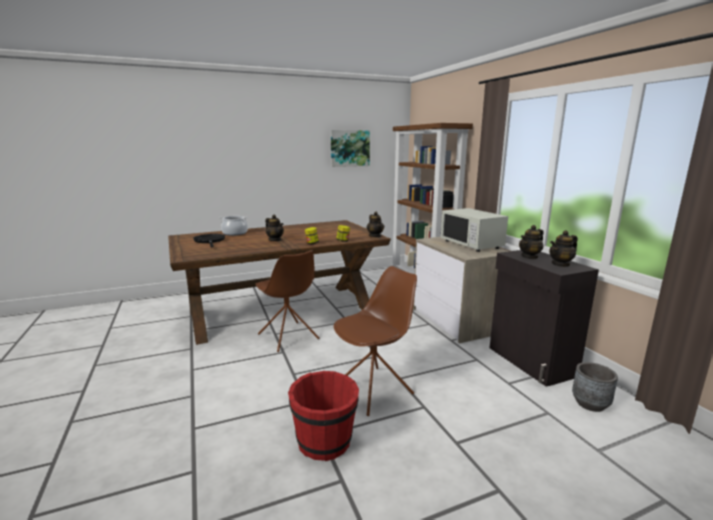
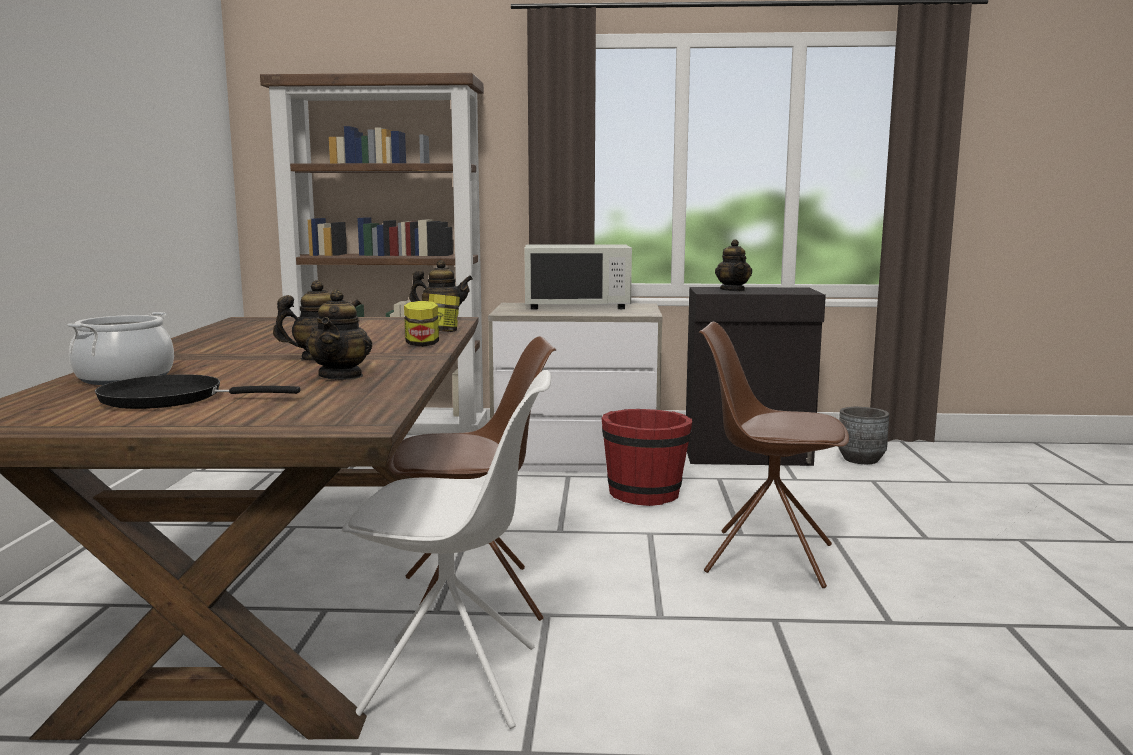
camera: 65 degrees left, 5 degrees down
(229, 349) = (454, 683): none -> white chair
(325, 441) = (908, 622): red bucket -> red bucket (645, 494)
(349, 148) = (152, 122): picture -> none
(374, 390) = (766, 558): brown chair -> brown chair turned 60 degrees counterclockwise
(561, 264) = (778, 289): teapot -> teapot (341, 376)

